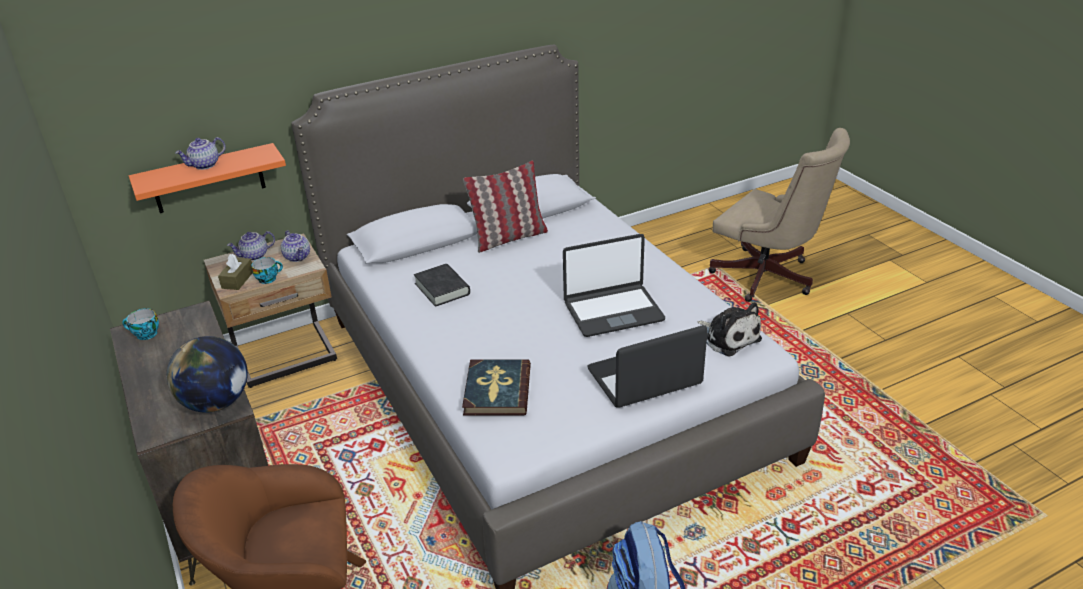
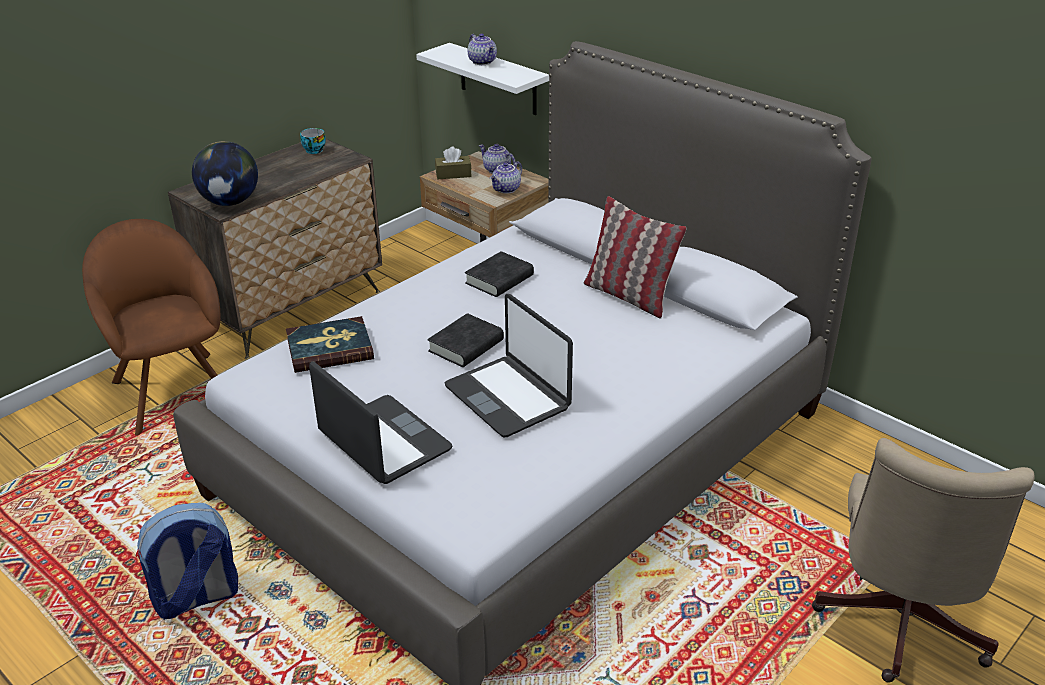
camera: 70 degrees right, 0 degrees up
(205, 165) = (483, 62): teapot -> teapot turned 150 degrees counterclockwise
(208, 179) = (498, 79): orange shelf -> white shelf
(268, 278) = (462, 186): cup -> none
(534, 319) = (466, 346): none -> black book
(728, 337) = (493, 498): plush toy -> none

